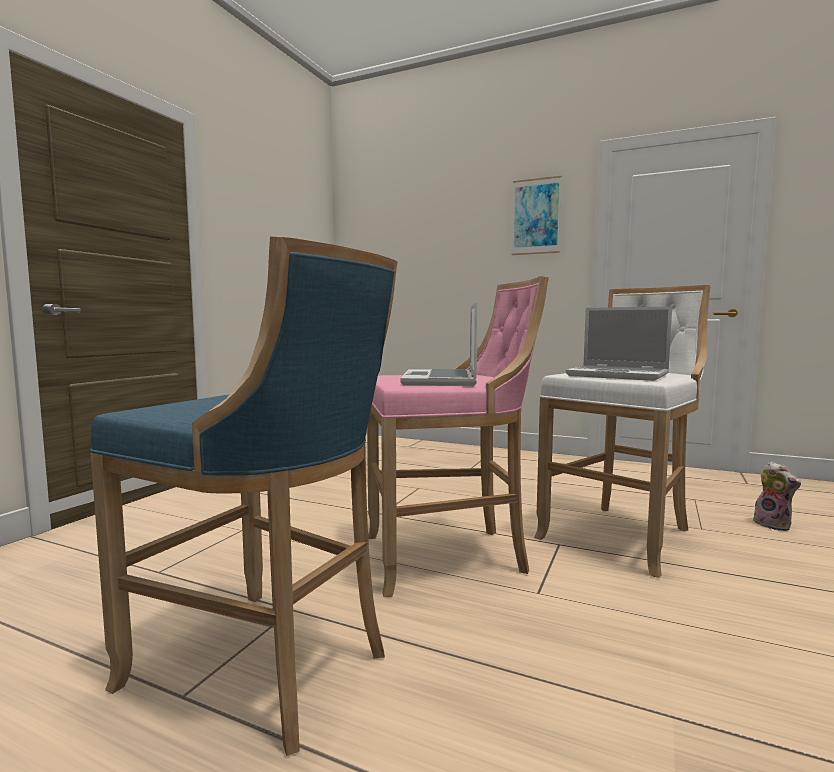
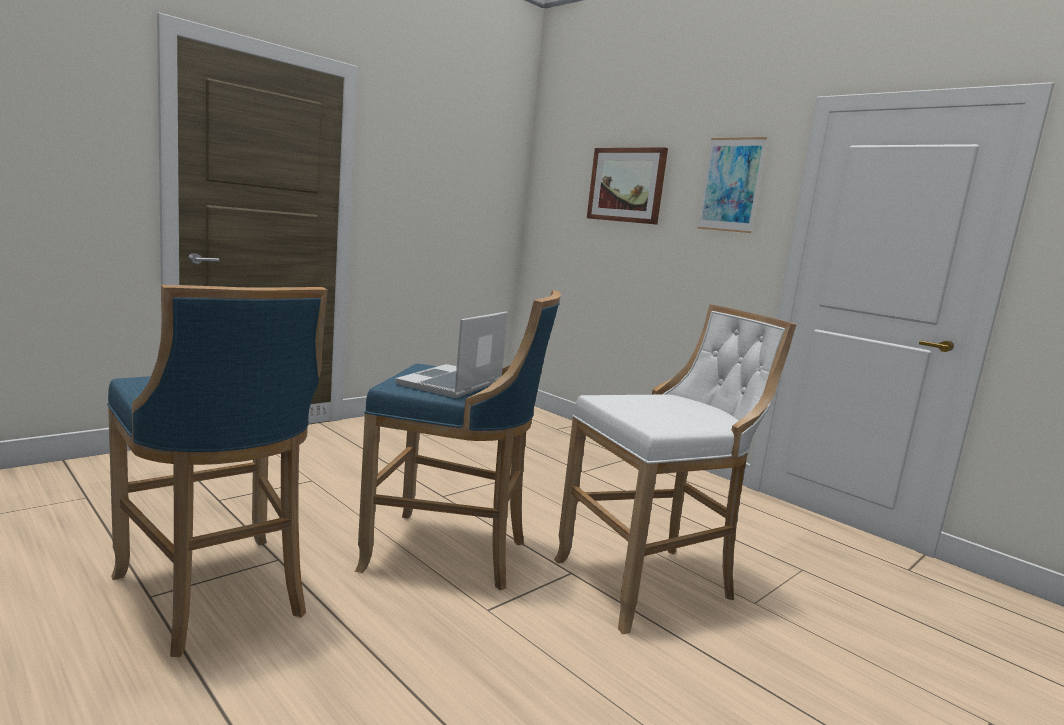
camera: 20 degrees right, 5 degrees up
(438, 228) = (626, 185): none -> picture
(449, 557) = (452, 554): pink stool -> blue stool
(619, 375) = (654, 410): laptop -> none
(774, 525) = (855, 625): plush toy -> none

